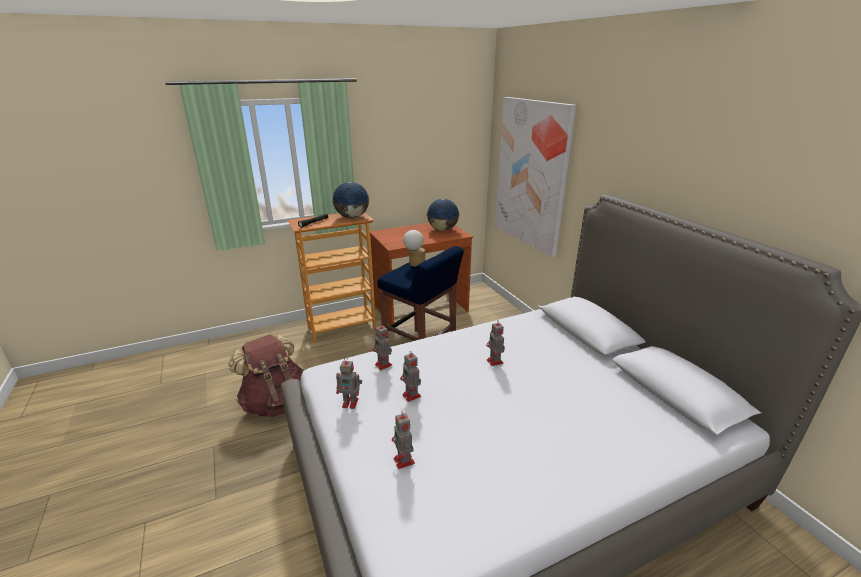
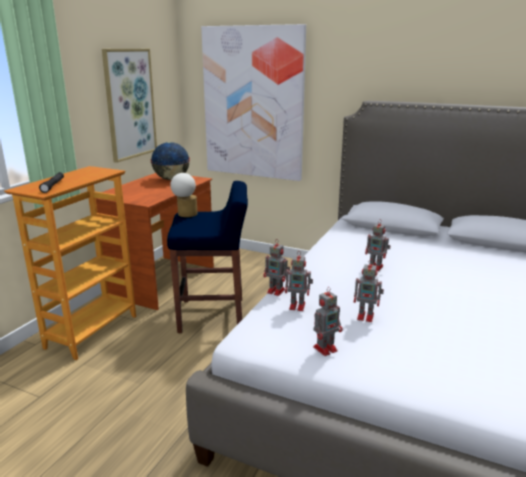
camera: 40 degrees left, 5 degrees down
(276, 403) = (115, 443): brown backpack -> none
(352, 217) = (92, 173): globe -> none
(404, 461) = (449, 364): toy robot -> toy robot (277, 291)
(424, 163) = (130, 104): none -> picture

